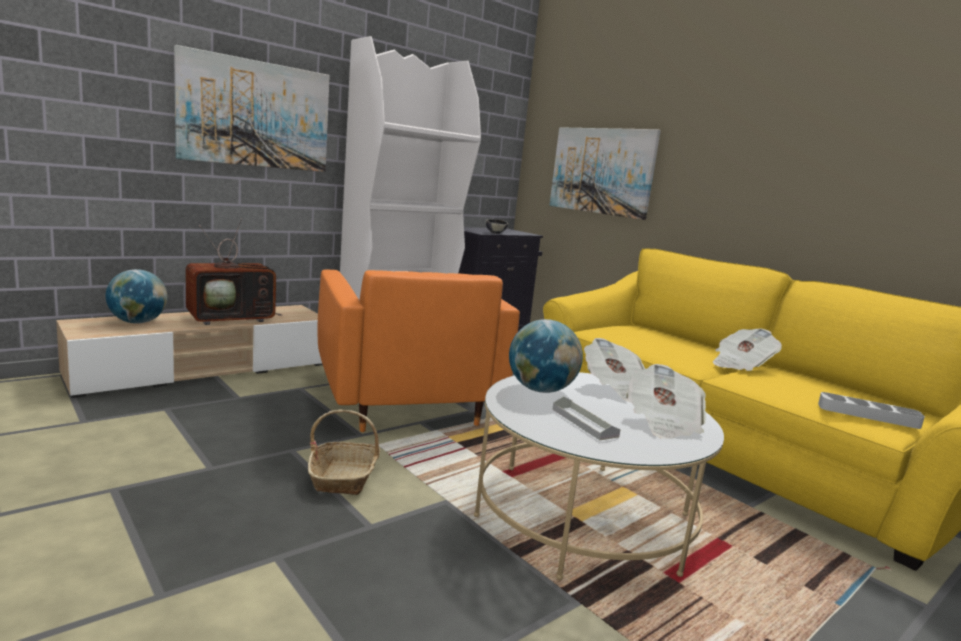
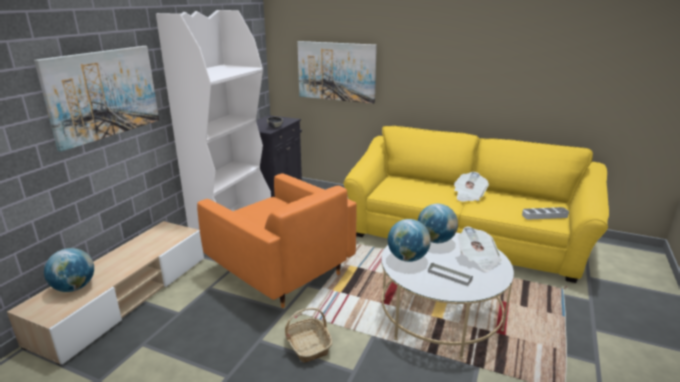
camera: 25 degrees left, 10 degrees up
(233, 318) = (136, 255): television -> none
(615, 388) = (436, 240): newspaper -> globe

